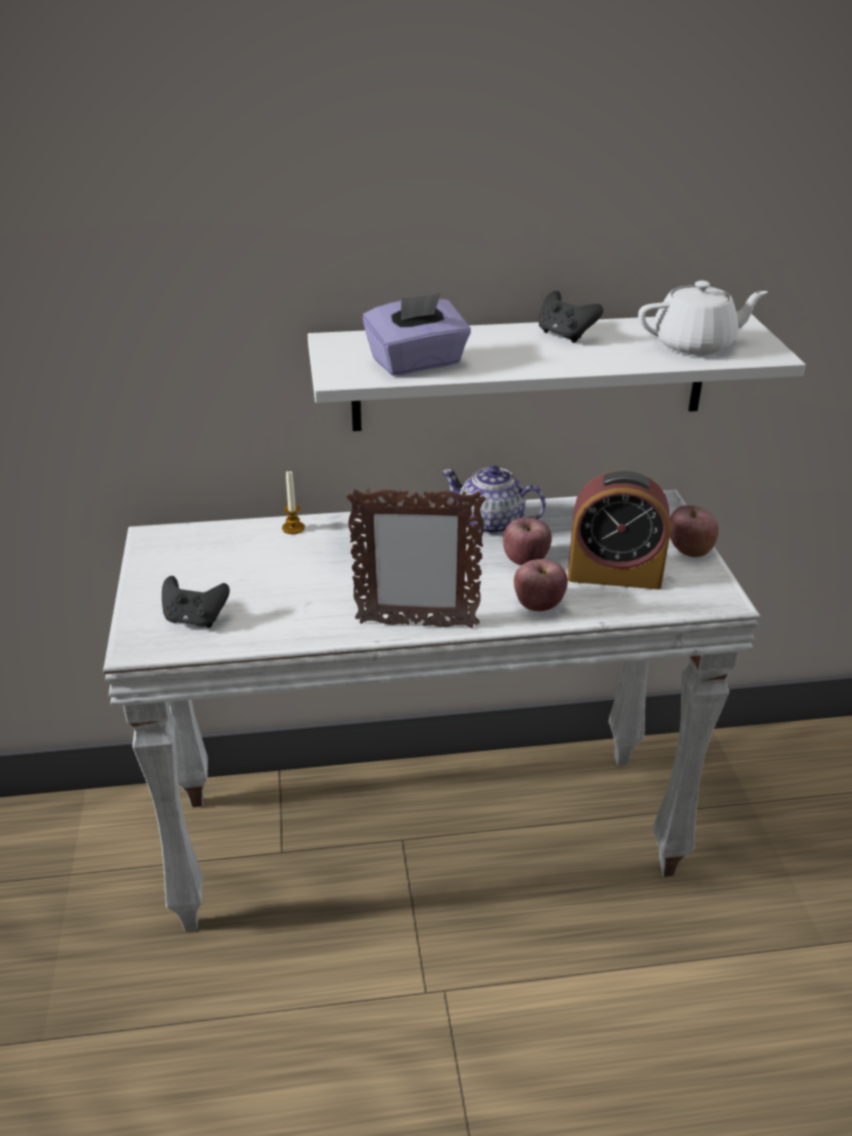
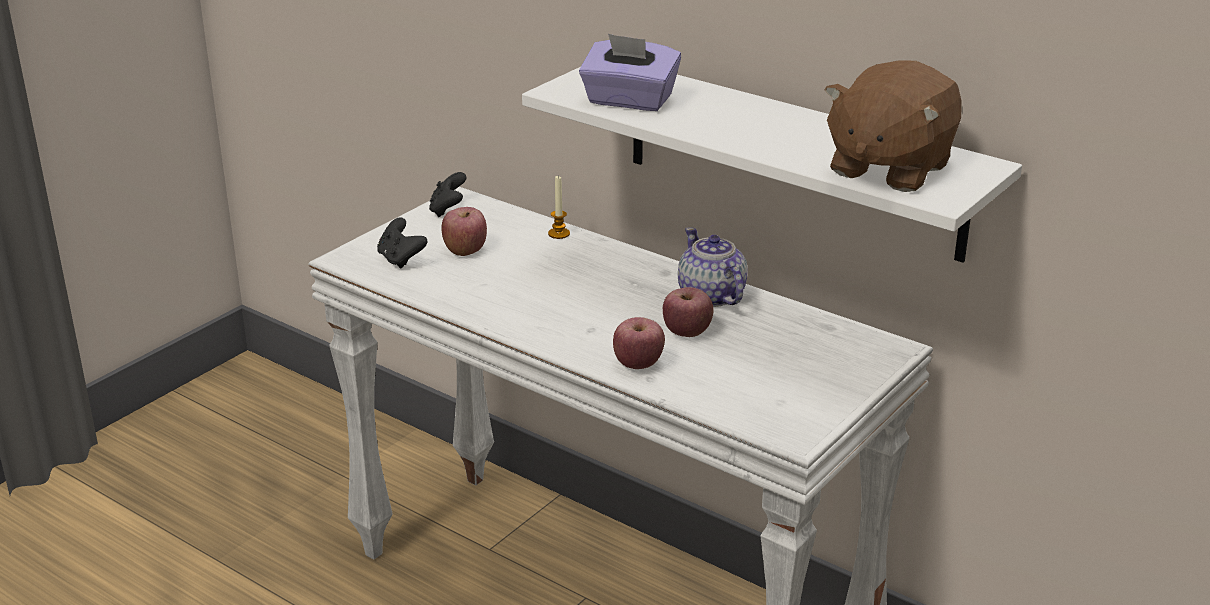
camera: 45 degrees right, 5 degrees down
(415, 624) = (528, 332): picture frame -> none
(565, 335) = (793, 122): black game controller -> black game controller (448, 210)
(614, 574) = (739, 375): alarm clock -> none
(689, 550) = (841, 392): apple -> apple (465, 250)
(695, 345) = (888, 168): white teapot -> brown plush toy

